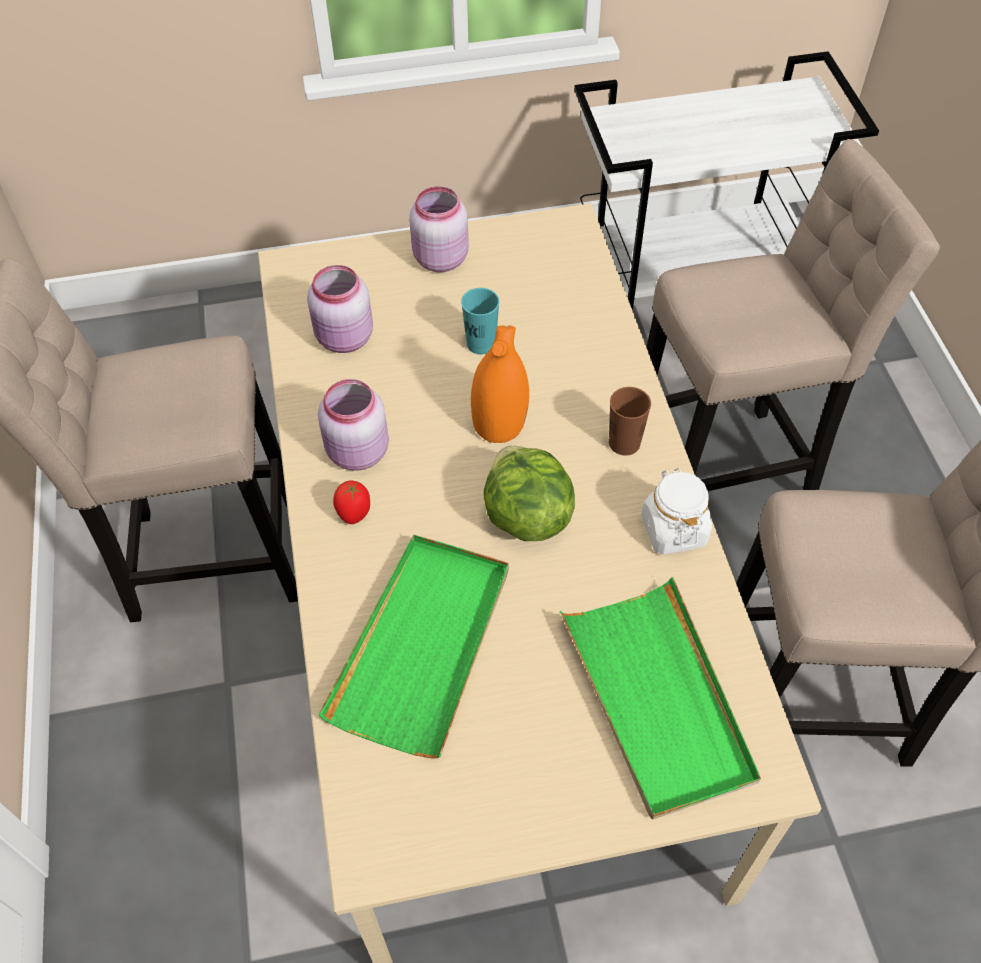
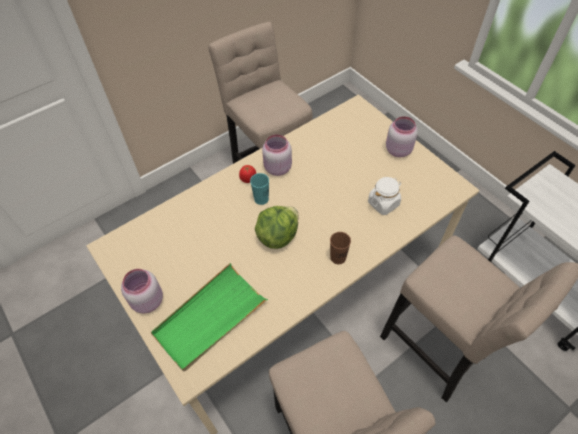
camera: 65 degrees right, 0 degrees up
(344, 339) = (331, 139): pink jar -> pink jar (146, 301)
(423, 645) = (199, 226): green tray -> none
(481, 343) = (360, 183): turquoise cup -> turquoise cup (261, 199)
(500, 423) = (320, 207): orange vase -> none
(673, 529) = (300, 294): white jar -> white jar (383, 203)

